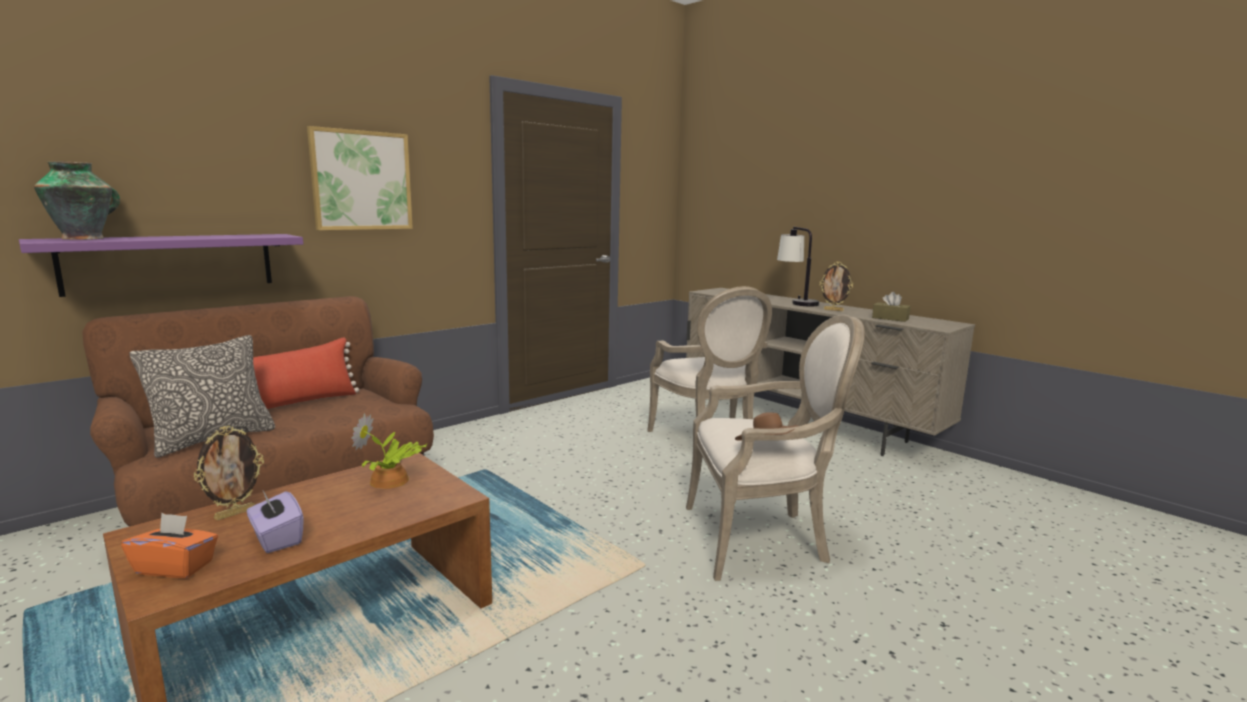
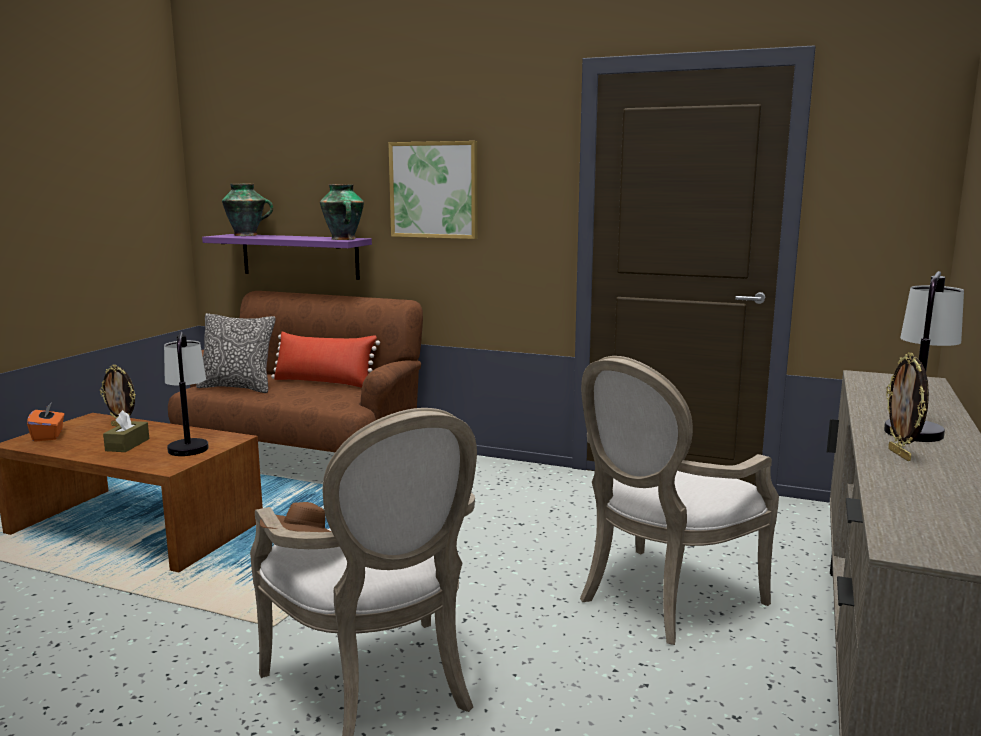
camera: 65 degrees right, 0 degrees up
(275, 235) = (343, 239): none -> vase
(277, 539) = (86, 443): purple tissue box -> none
(390, 481) = (188, 444): potted plant -> table lamp
(890, 318) = (918, 500): brown tissue box -> brown tissue box (127, 445)

